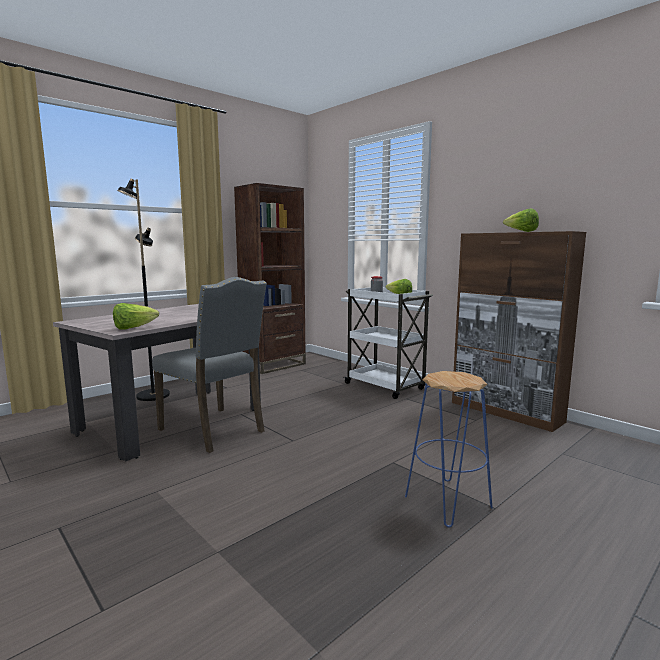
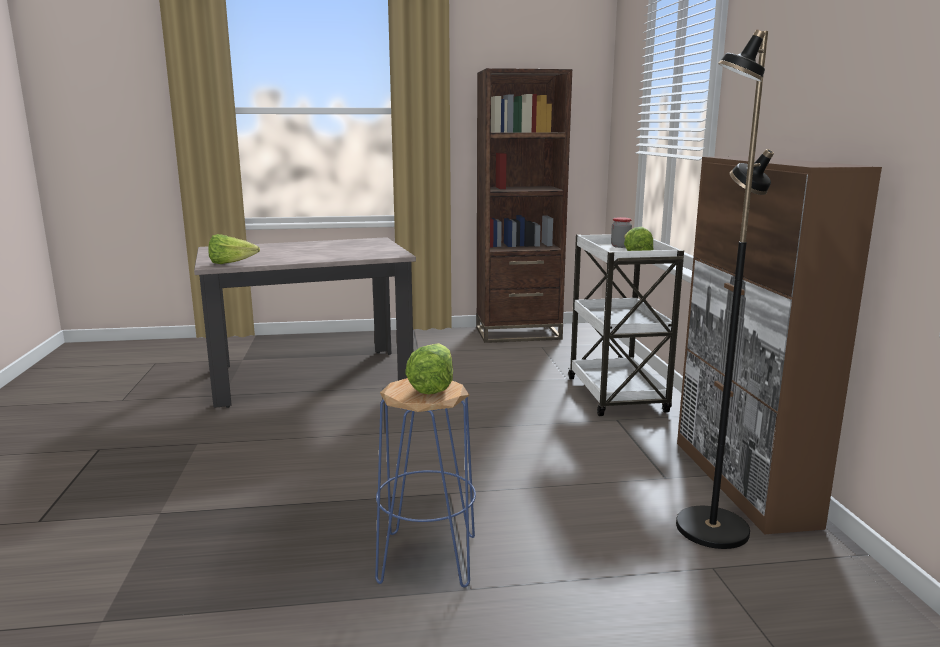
camera: 35 degrees right, 5 degrees up
(152, 395) = (333, 345): black floor lamp -> black floor lamp (710, 528)
(215, 430) = (330, 398): grey chair -> none
(521, 232) = (773, 160): lettuce -> lettuce (432, 386)

